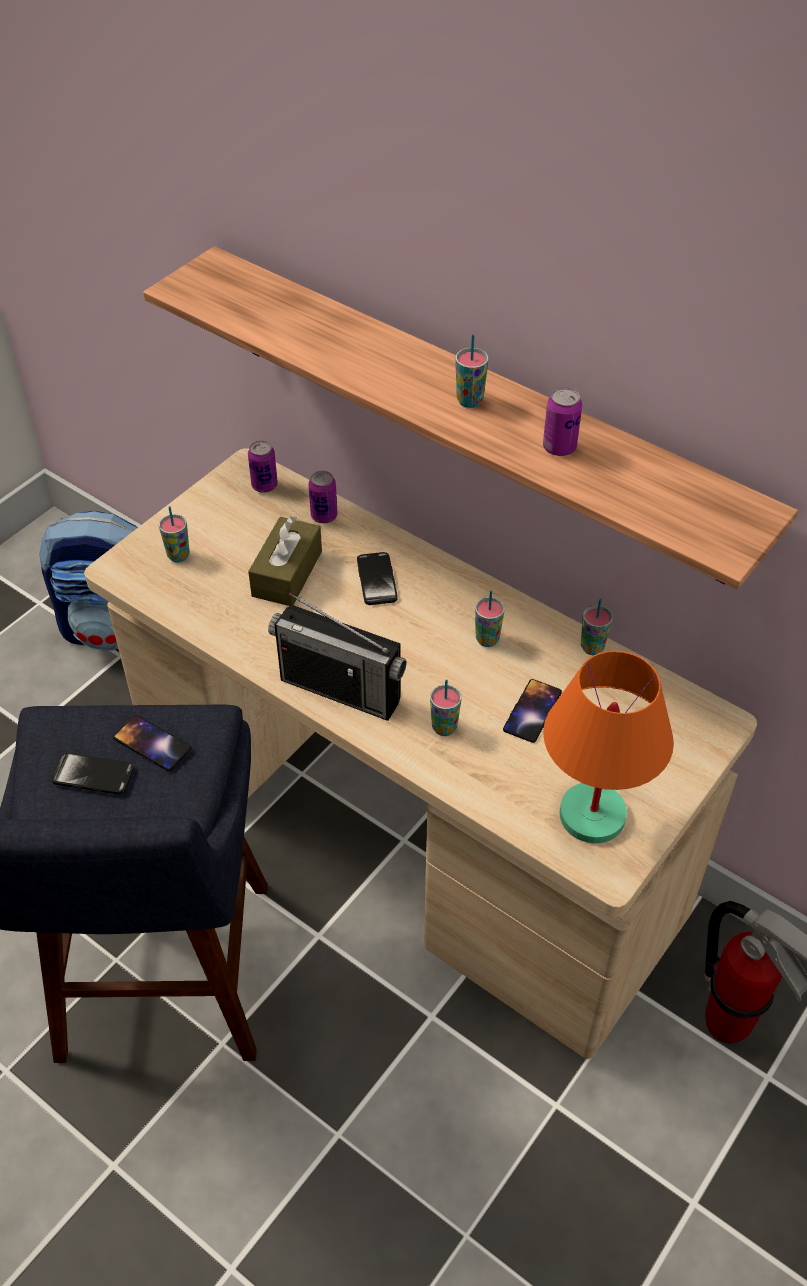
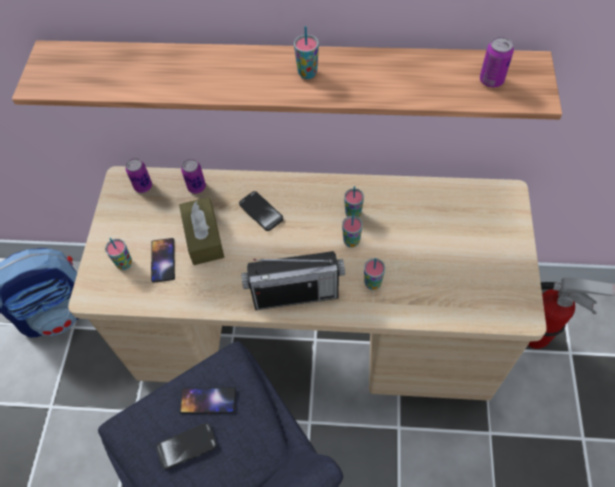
camera: 30 degrees left, 10 degrees up
(532, 711) = (411, 244): phone -> phone (163, 260)
(559, 447) = (388, 78): can -> can (491, 80)
(591, 816) = (490, 289): orange table lamp -> none
(592, 647) = (412, 187): cup -> cup (351, 241)

